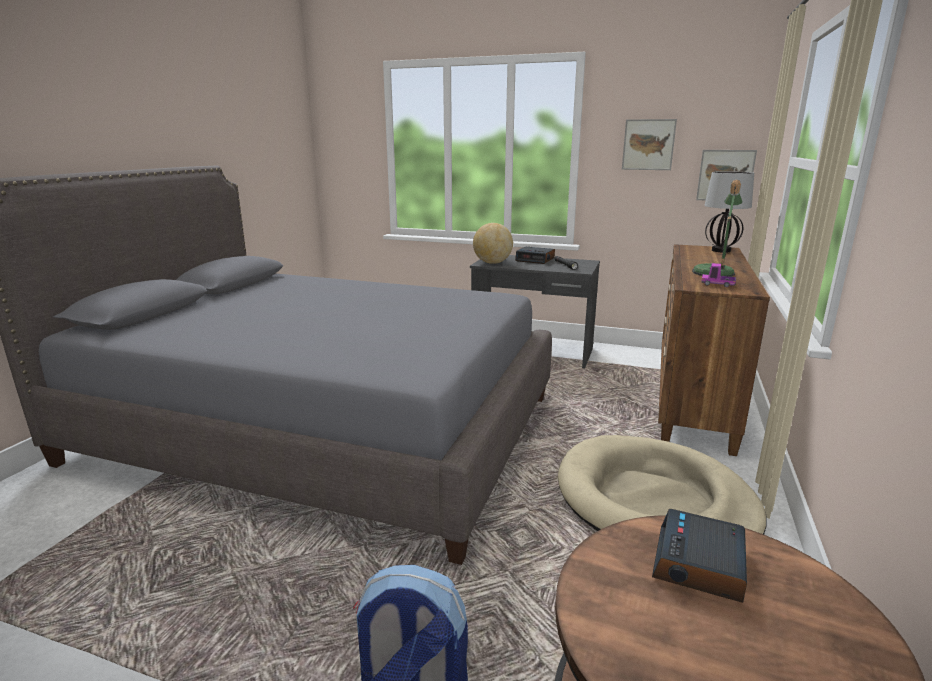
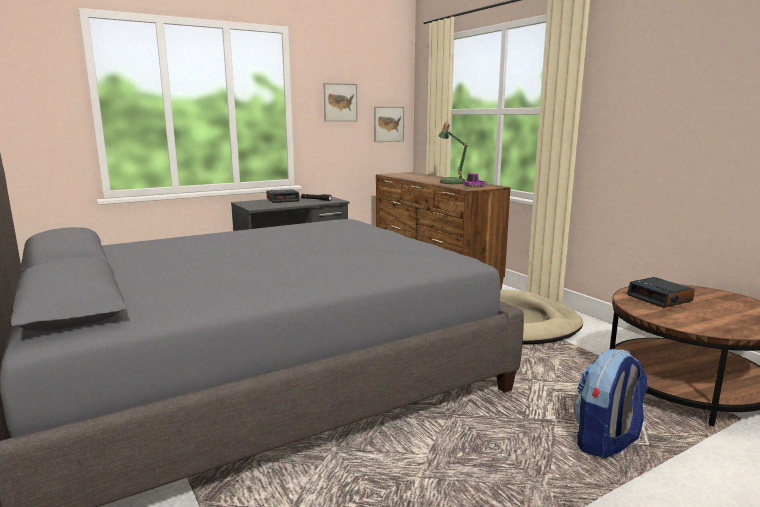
camera: 50 degrees left, 5 degrees down
(492, 263) = (260, 206): globe -> none
(720, 250) = (411, 174): table lamp -> none

